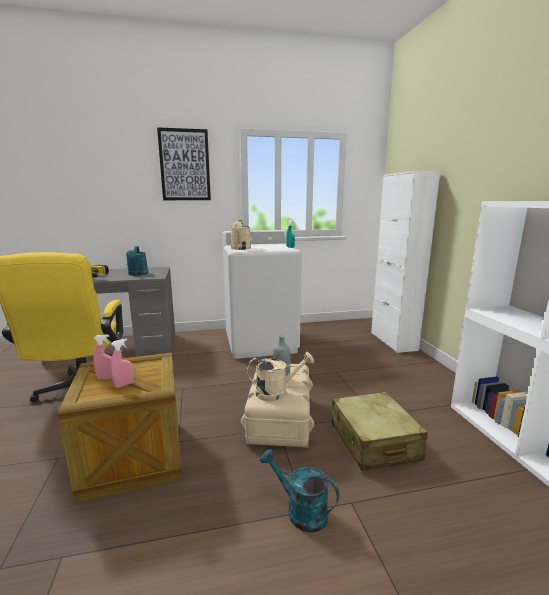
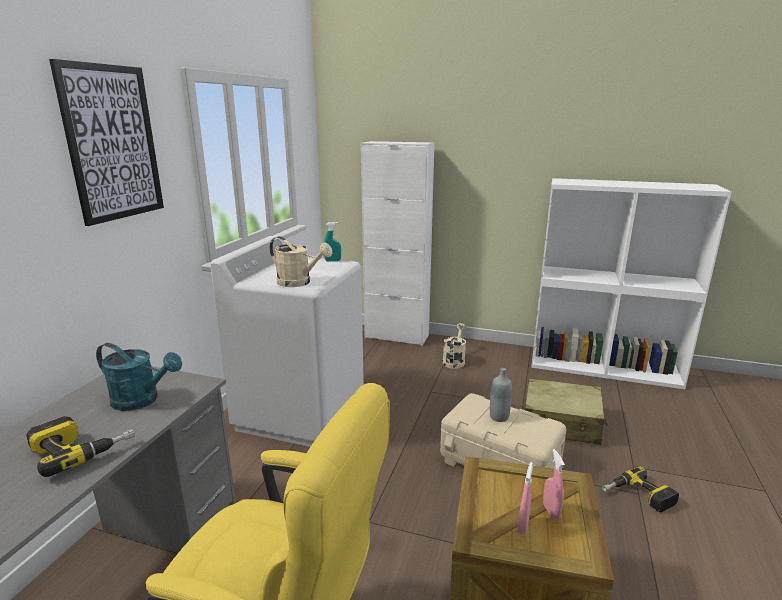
camera: 60 degrees left, 5 degrees up
(277, 392) = (526, 428): beige watering can -> beige watering can (454, 360)
(300, 511) = (638, 497): turquoise watering can -> power drill

